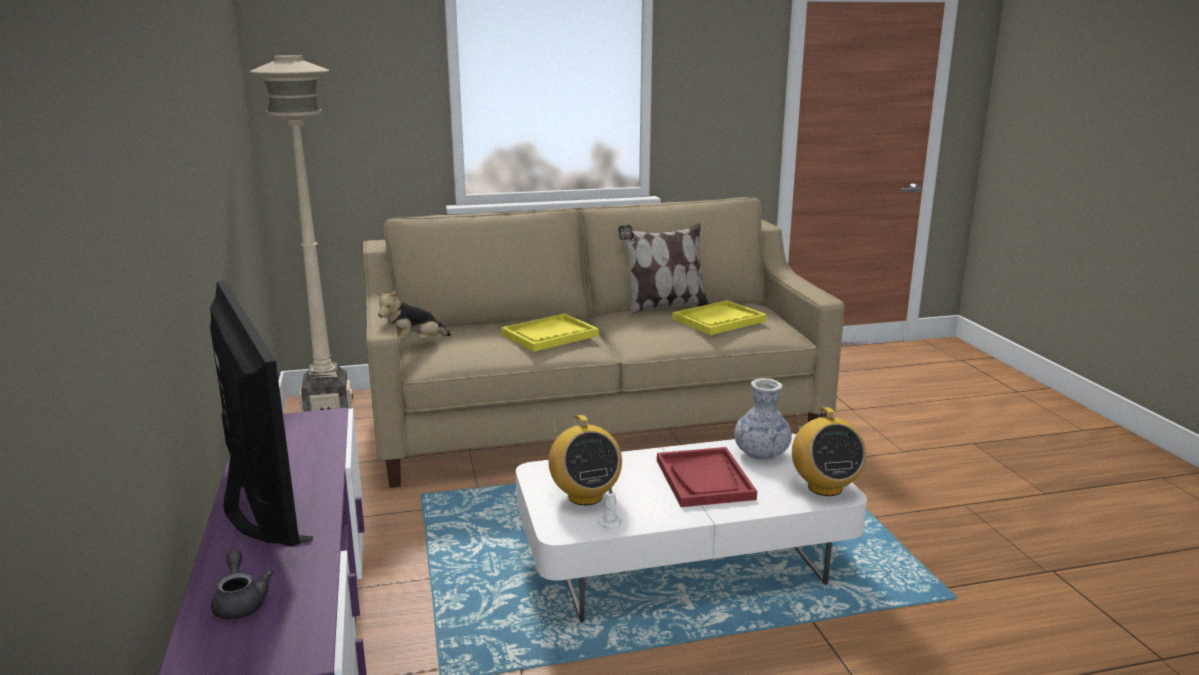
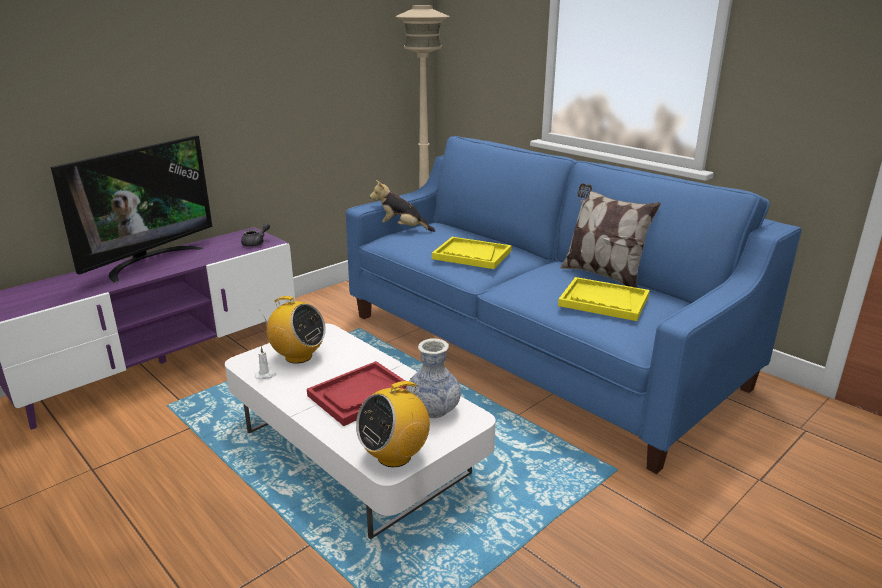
camera: 60 degrees right, 5 degrees up
(240, 602) = (51, 287): grey teapot -> grey teapot (256, 243)
(585, 496) = (298, 356): radio -> radio turned 105 degrees counterclockwise
(594, 419) = (536, 349): beige sofa -> blue sofa

